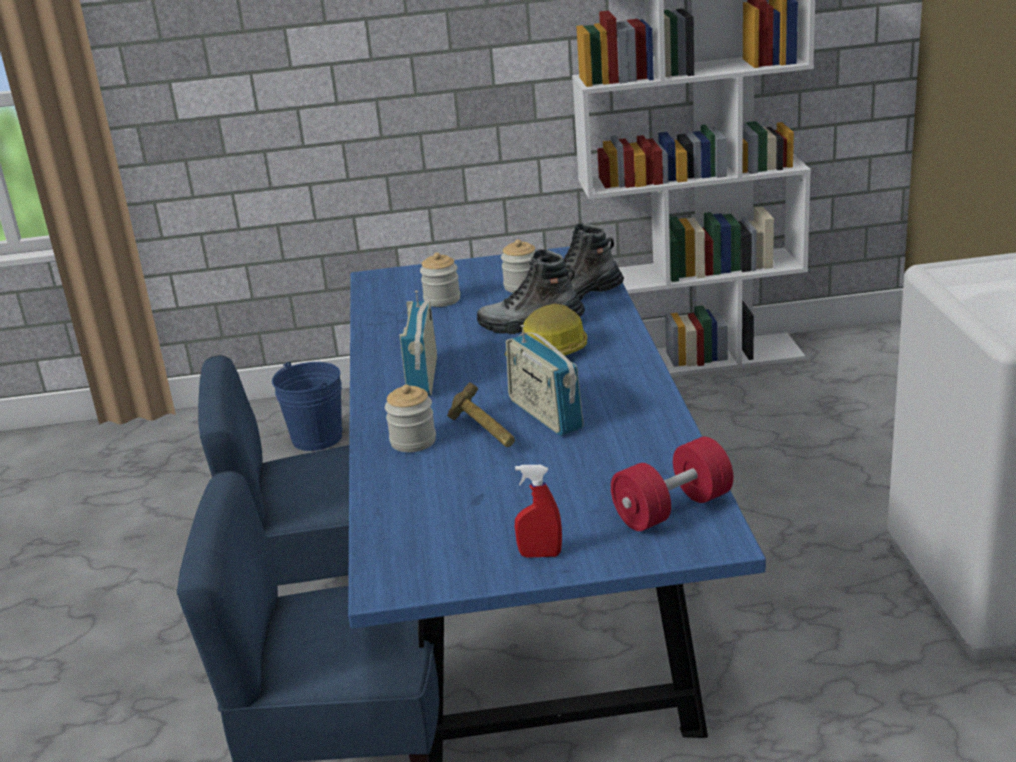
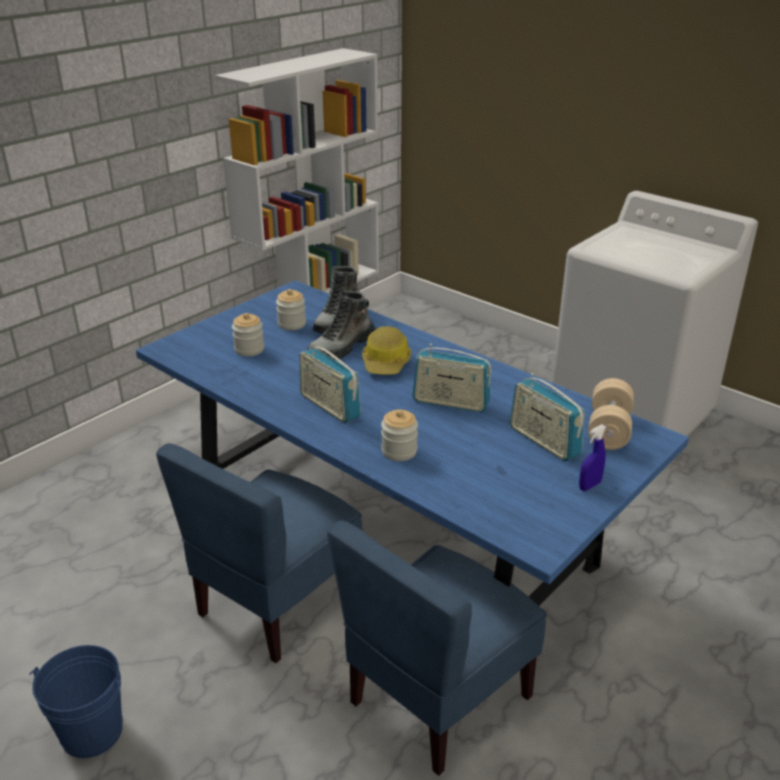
camera: 45 degrees left, 5 degrees up
(317, 438) = (107, 499): blue bucket -> blue bucket (91, 732)
(484, 434) = (435, 428): hammer -> none
(540, 555) = (589, 486): red spray bottle -> blue spray bottle
(573, 490) = (544, 441): none -> radio
(672, 509) = (608, 430): red dumbbell -> beige dumbbell

